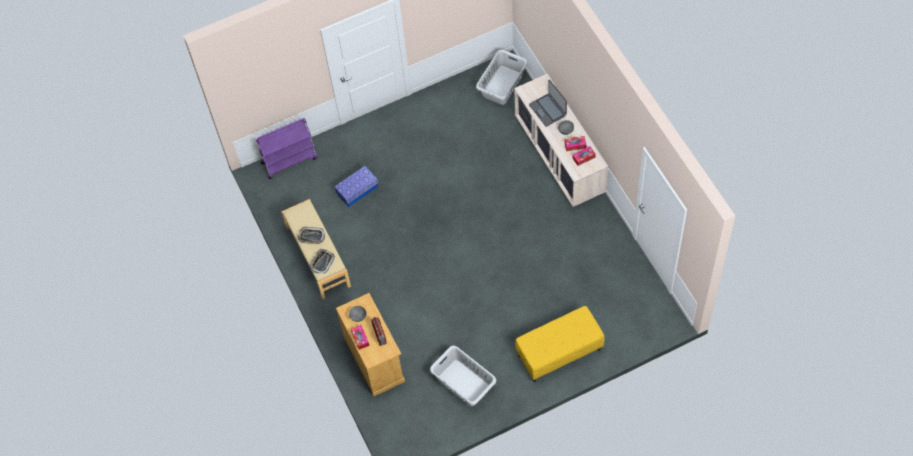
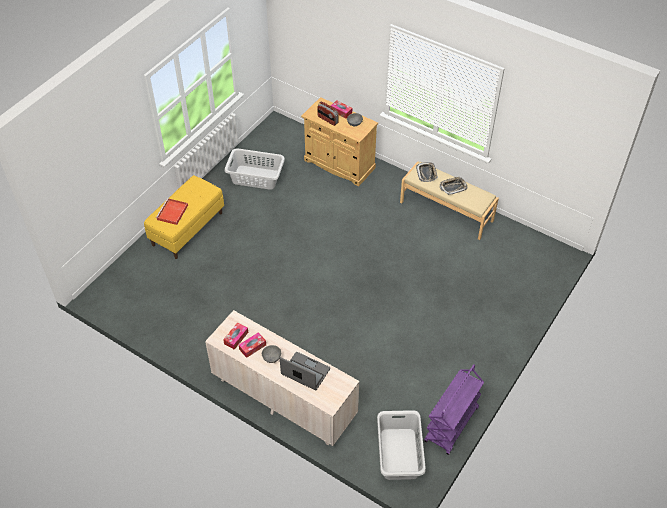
camera: 145 degrees right, 10 degrees down
(289, 160) = (545, 275): purple cart -> purple cart (451, 425)
(357, 190) = (460, 277): storage box -> none
(574, 331) = (172, 213): none -> red tray

